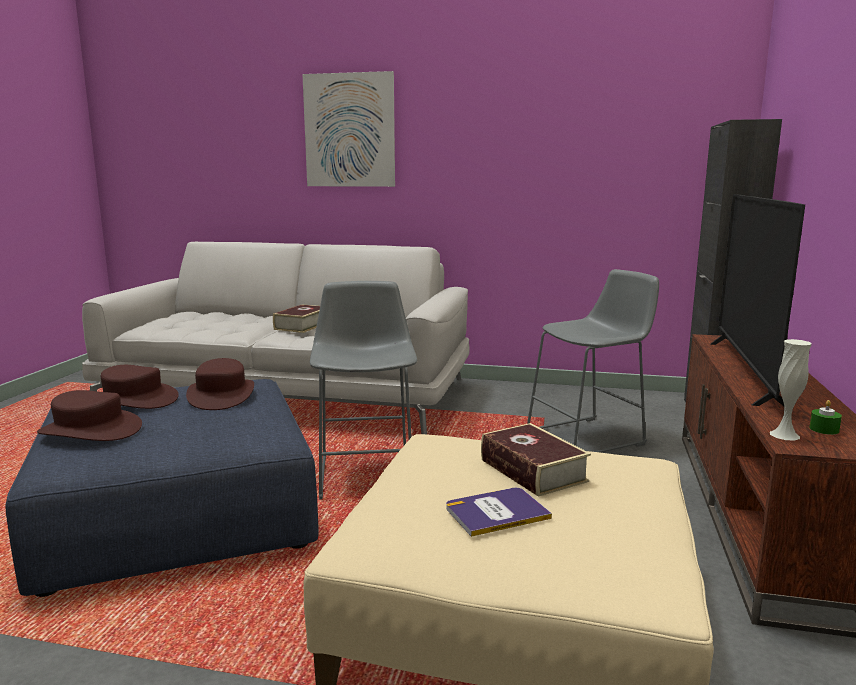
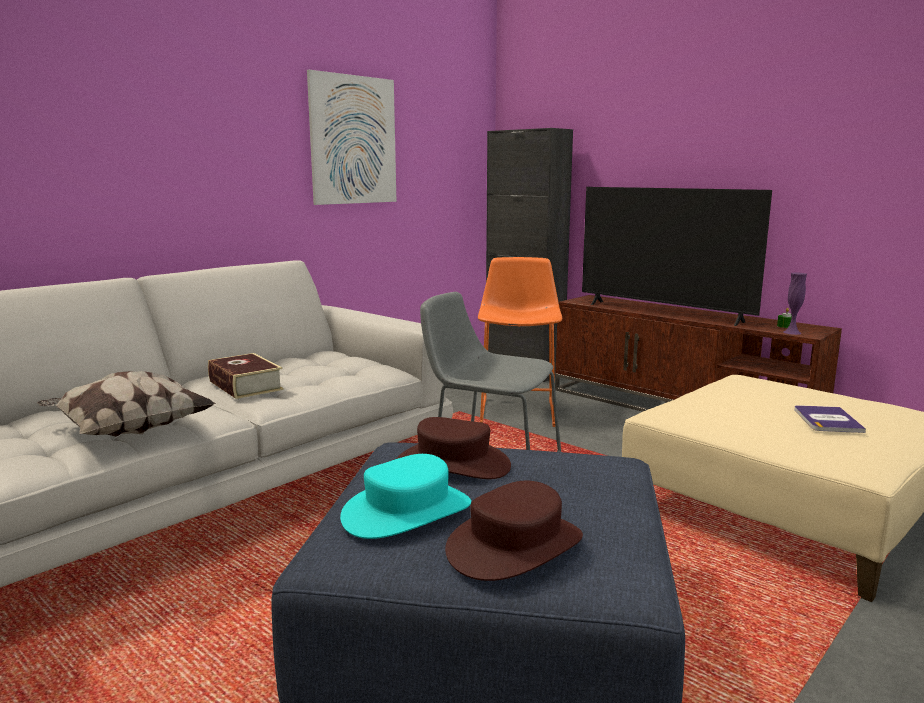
camera: 60 degrees left, 0 degrees up
(133, 400) = (407, 512): brown hat -> turquoise hat
(204, 329) = (128, 431): none -> pillow
(349, 130) = (147, 109): picture -> picture (353, 140)
(532, 470) = (756, 399): book -> none
(590, 437) = (518, 410): grey stool -> orange stool
(784, 435) = (792, 332): white vase -> purple vase

